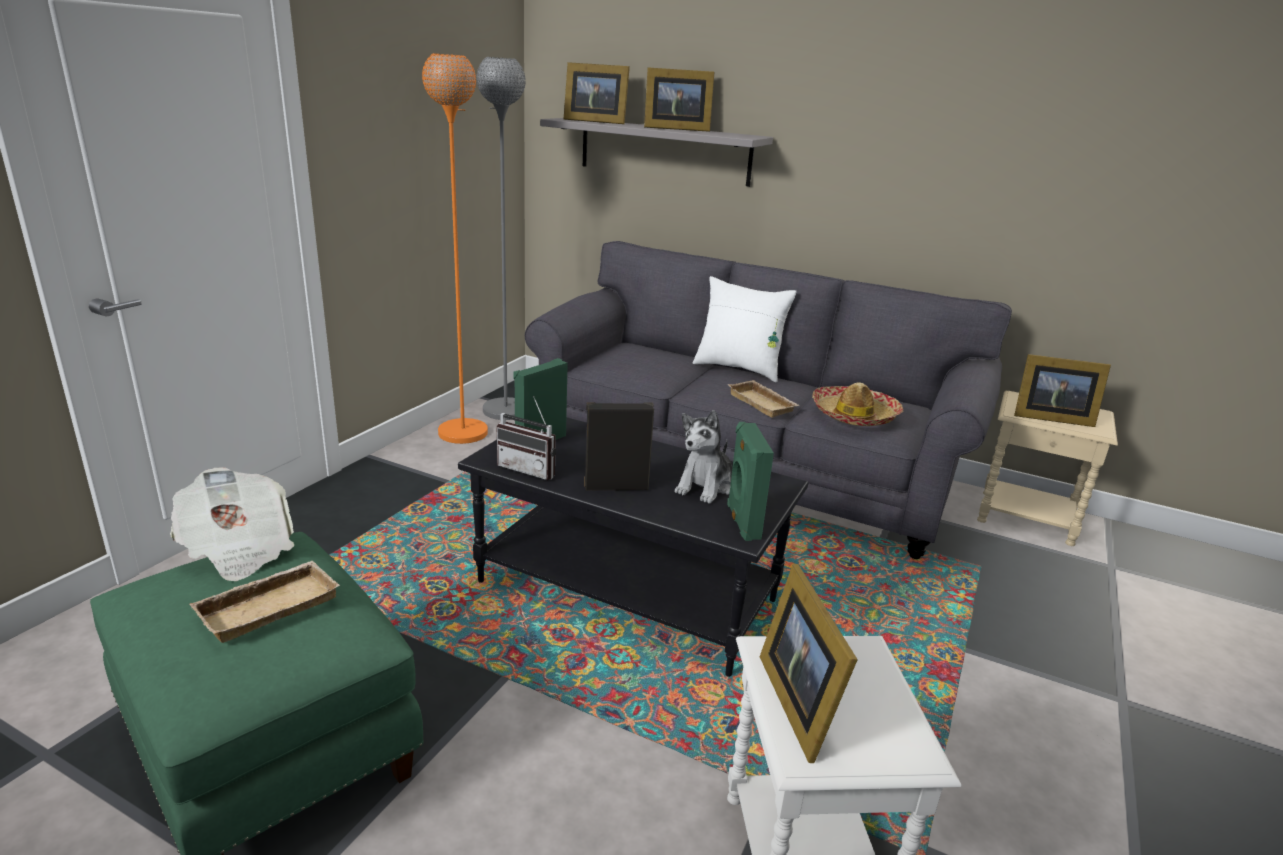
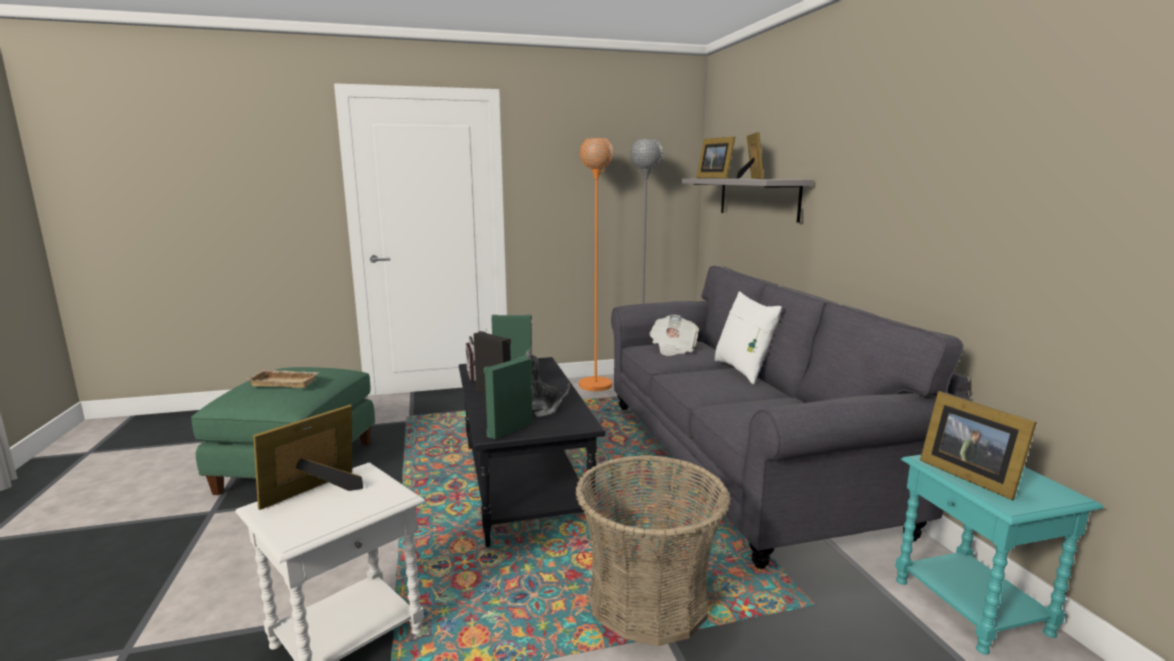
camera: 50 degrees right, 10 degrees down
(238, 548) = (322, 365): newspaper -> newspaper (673, 349)
(674, 128) = (750, 178): picture frame -> picture frame turned 135 degrees counterclockwise
(763, 403) = (705, 391): beige tray -> none
(854, 415) = (752, 414): hat -> none
(911, 632) = (649, 600): none -> basket
(1026, 516) = (973, 605): beige side table -> turquoise side table

